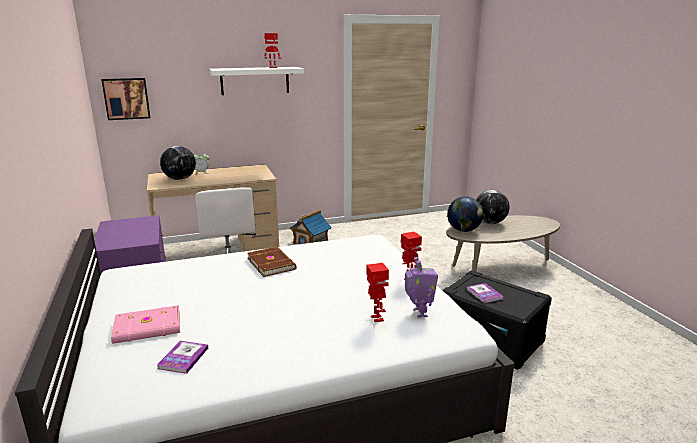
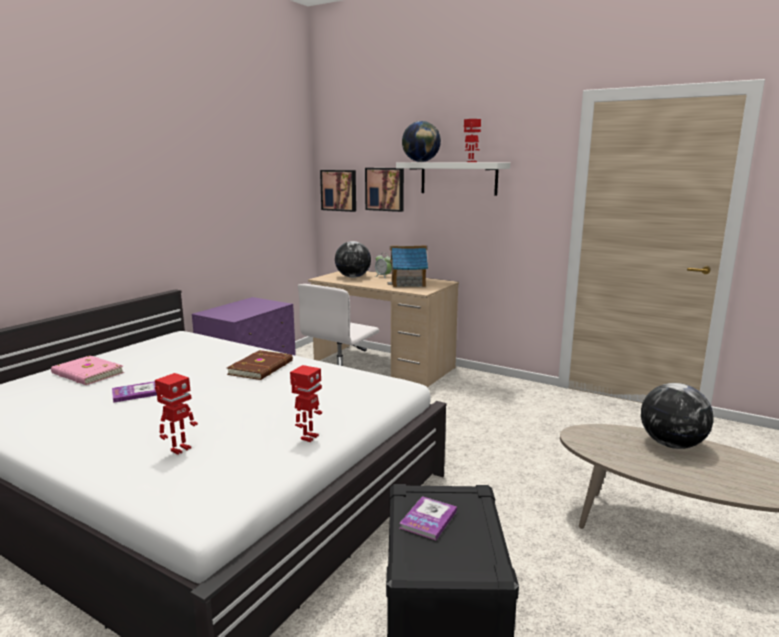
camera: 50 degrees right, 5 degrees down
(182, 94) = (385, 189): none -> picture
(183, 358) = (42, 401): book -> book (135, 393)
(311, 242) = (476, 391): toy house -> toy house (408, 283)
(419, 313) = (218, 468): toy robot -> none
(463, 230) = (597, 436): globe -> globe (421, 162)

